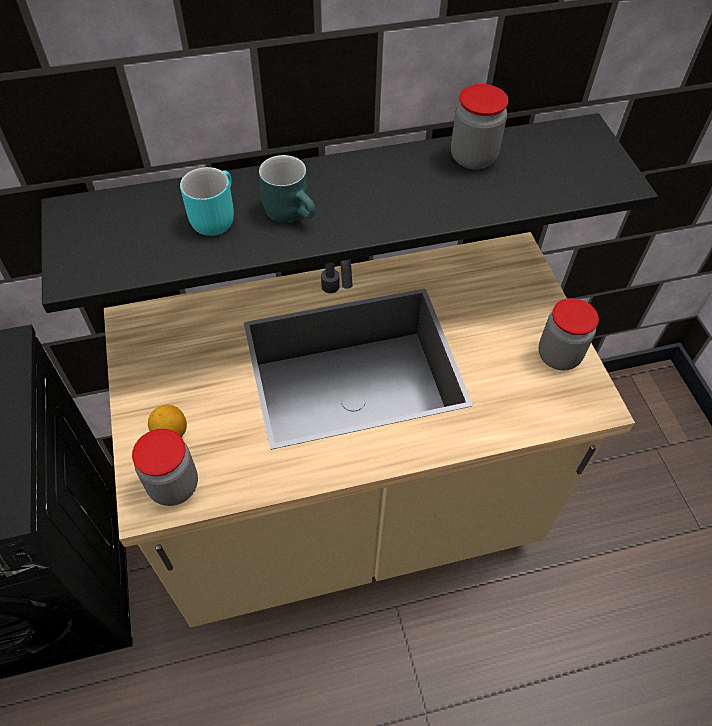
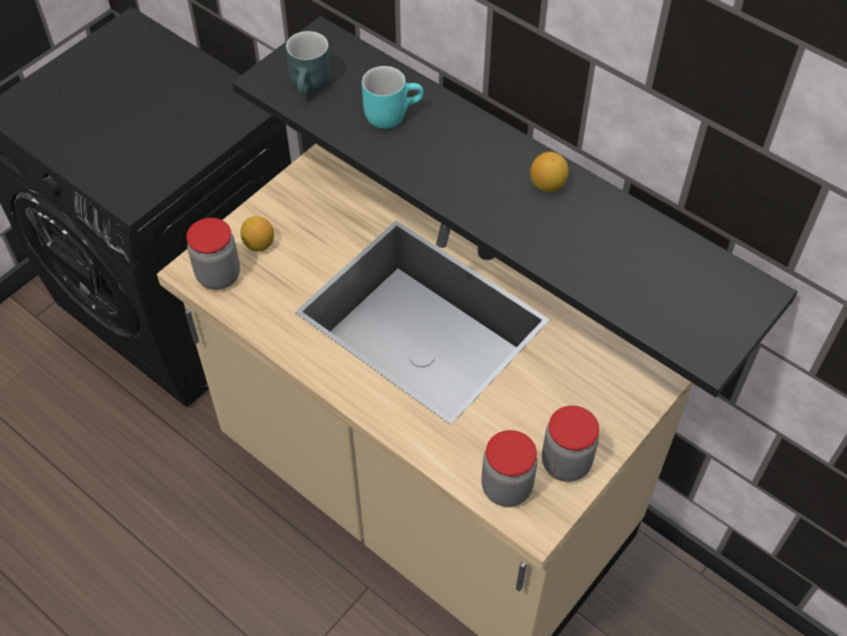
camera: 55 degrees right, 0 degrees up
(293, 212) = (441, 154): turquoise mug -> turquoise mug (312, 85)
(389, 172) = (547, 185): none -> lemon
(473, 158) = (625, 230): jar -> jar (506, 487)

